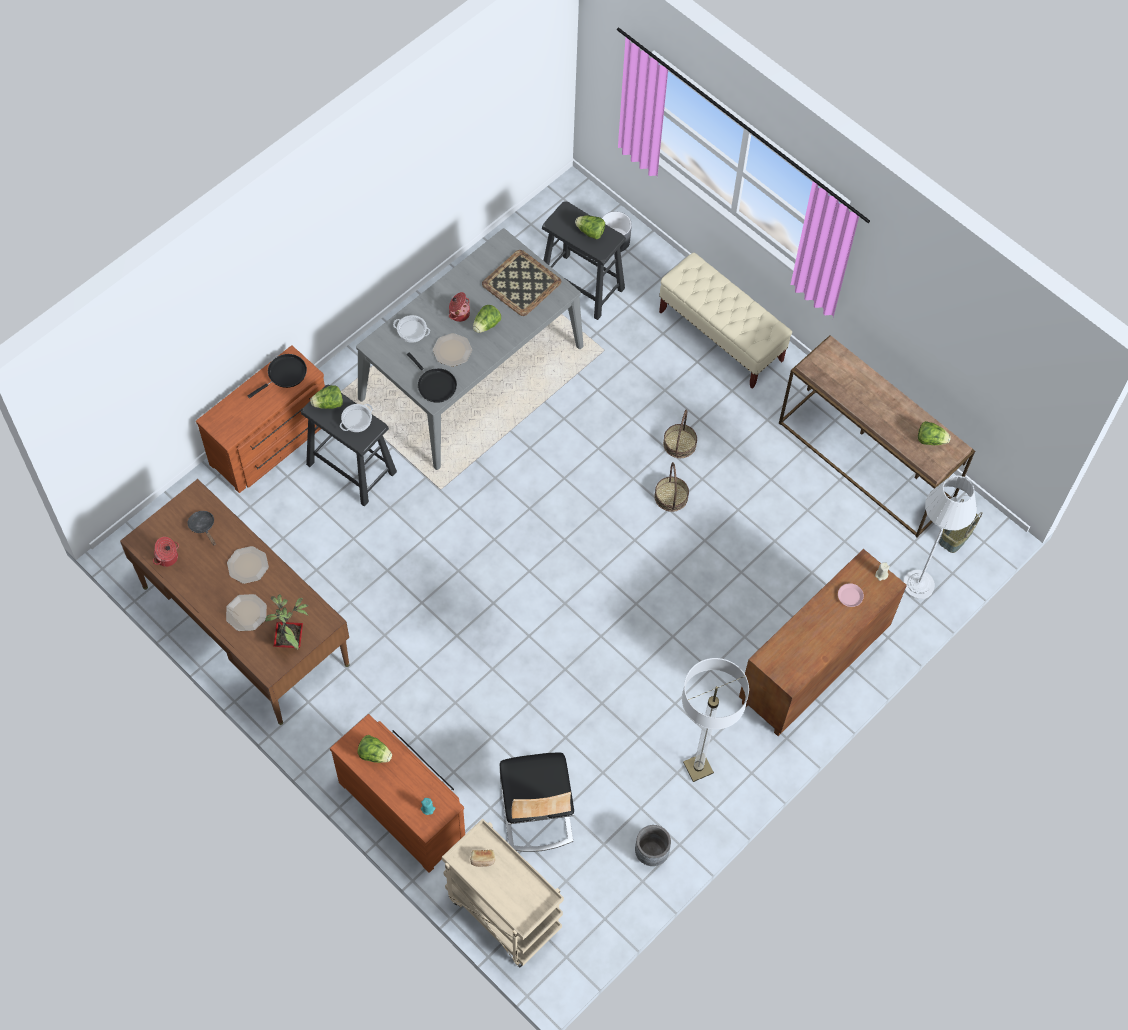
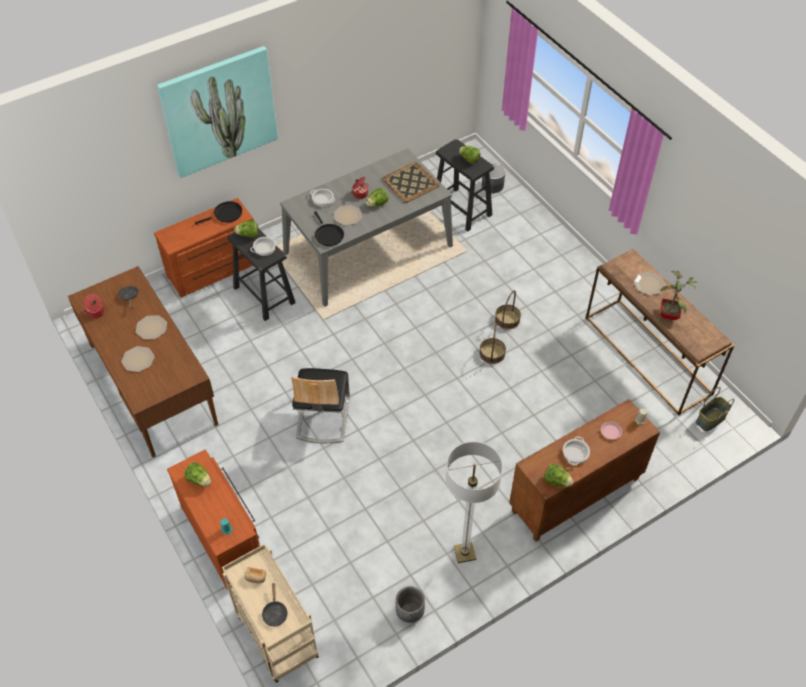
camera: 15 degrees right, 10 degrees down
(269, 257) = (219, 111): none -> picture
(291, 640) = (163, 384): potted plant -> potted plant (670, 315)
(517, 895) = (275, 612): none -> black frying pan
(535, 812) = (325, 561): chair -> chair (322, 417)
(721, 336) = (555, 256): beige bench -> none
(814, 632) = (575, 453): none -> cooking pot
(859, 385) = (648, 284): none -> plate
(918, 585) = (673, 450): grey floor lamp -> none
(930, 440) = (699, 330): lettuce -> lettuce (556, 481)

